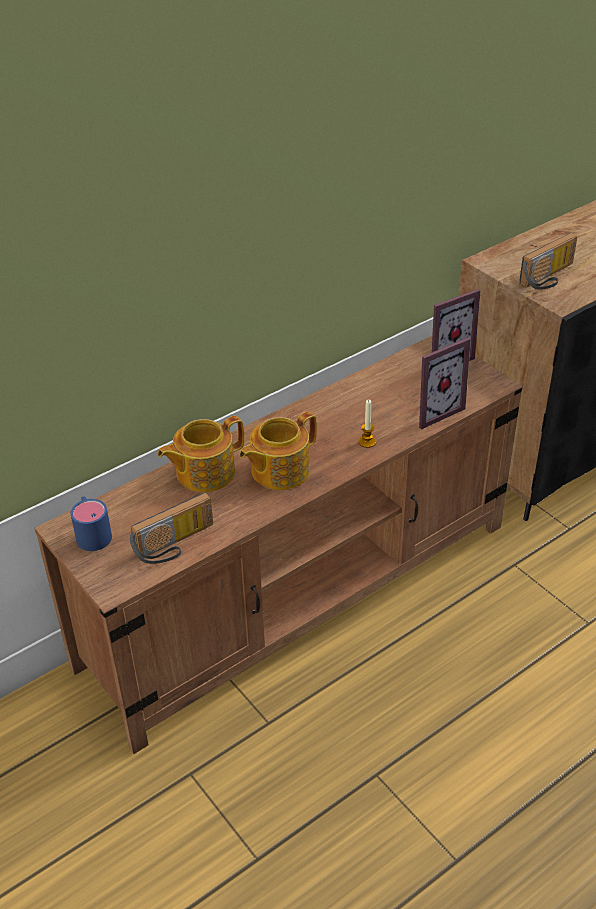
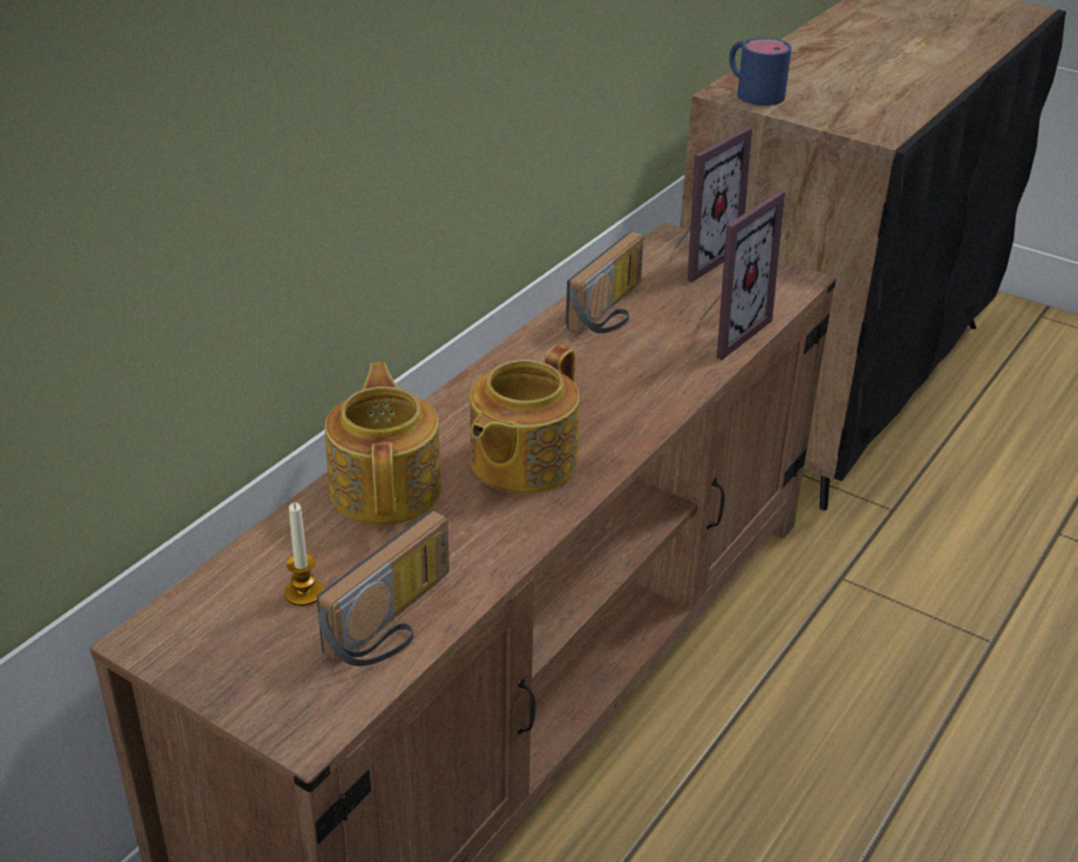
camera: 20 degrees left, 5 degrees down
(92, 532) = (217, 633): blue mug -> blue mug (752, 92)
(204, 472) = (387, 488): teapot -> teapot turned 135 degrees clockwise
(367, 442) = (645, 392): candle -> candle (304, 593)
(550, 277) = (839, 103): radio -> radio (612, 310)

